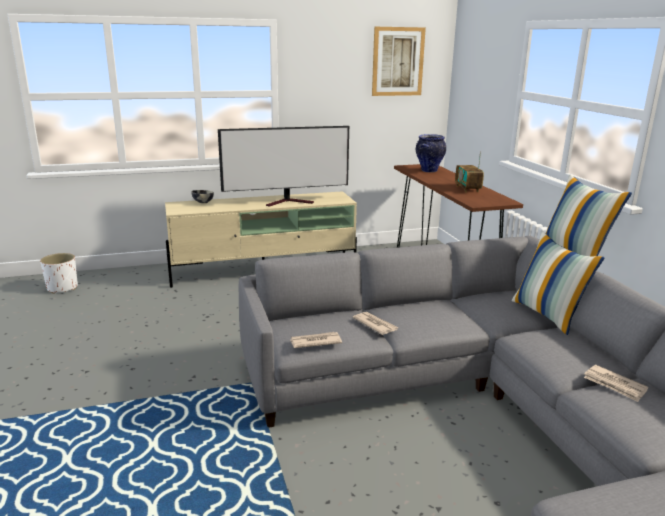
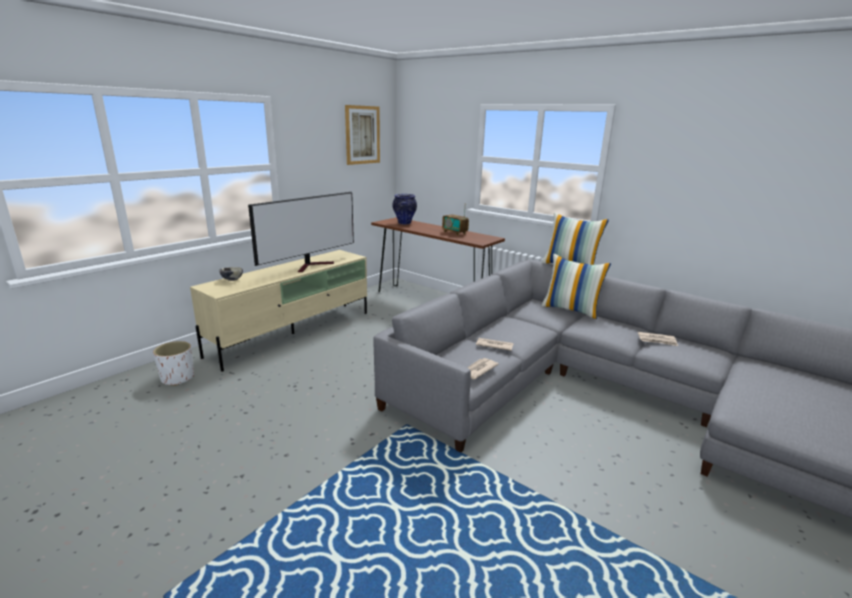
camera: 35 degrees left, 0 degrees up
(62, 288) = (91, 407): white planter -> white planter (177, 378)

